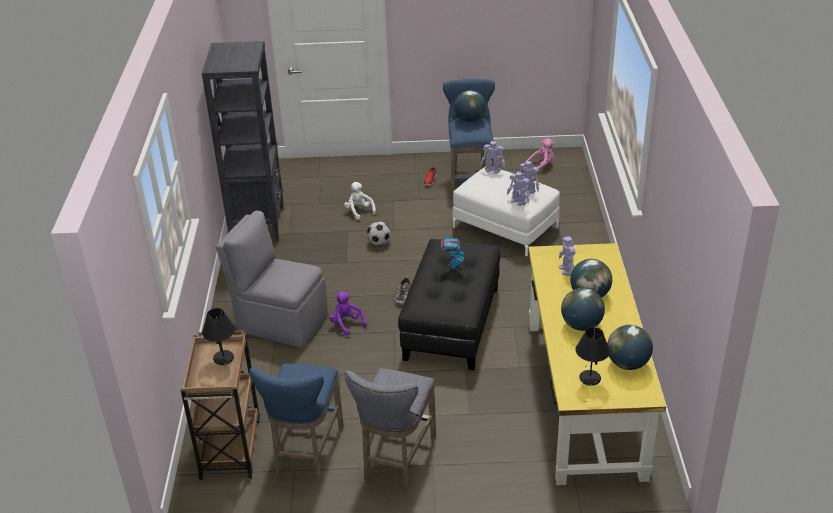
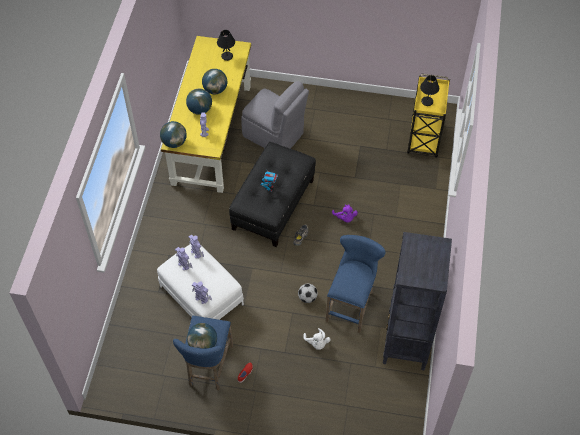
camera: 170 degrees left, 20 degrees up
(230, 447) = (424, 139): brown cart -> yellow cart
(280, 322) = (391, 229): grey chair -> grey chair (274, 136)
(306, 453) = (380, 127): blue stool -> blue stool (351, 304)
(396, 461) = (331, 114): grey stool -> none
(542, 165) = (136, 375): pink plush toy -> none
(628, 364) = (202, 61): globe -> globe (174, 142)

